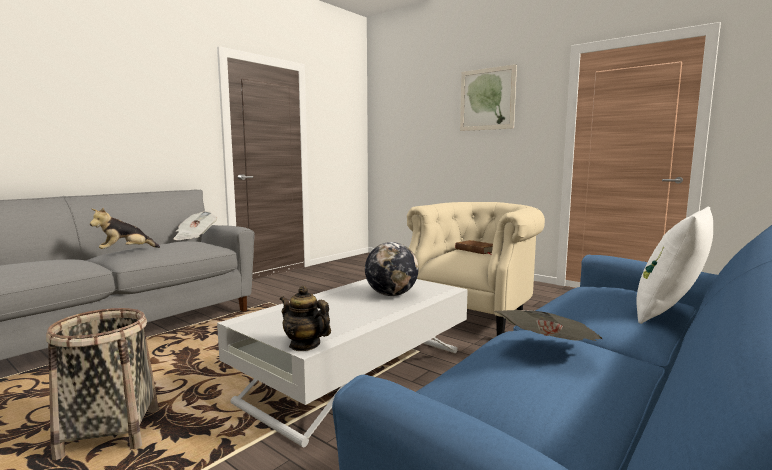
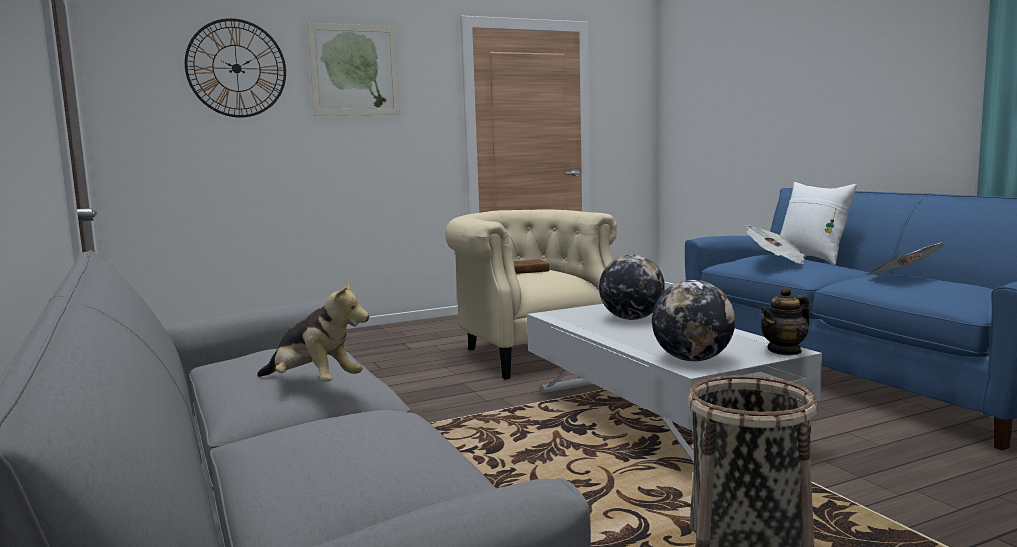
camera: 65 degrees left, 0 degrees up
(125, 251) = (313, 384): plush toy -> plush toy turned 45 degrees counterclockwise
(194, 237) = (235, 346): newspaper -> newspaper (776, 261)
(268, 319) = (692, 359): none -> globe
(424, 105) = (236, 68): none -> wall clock

